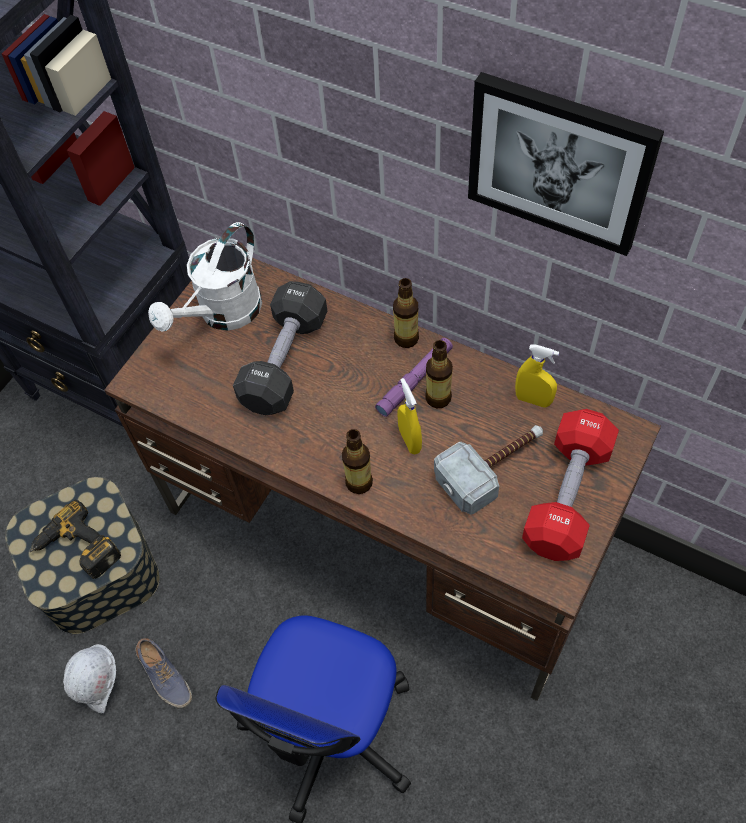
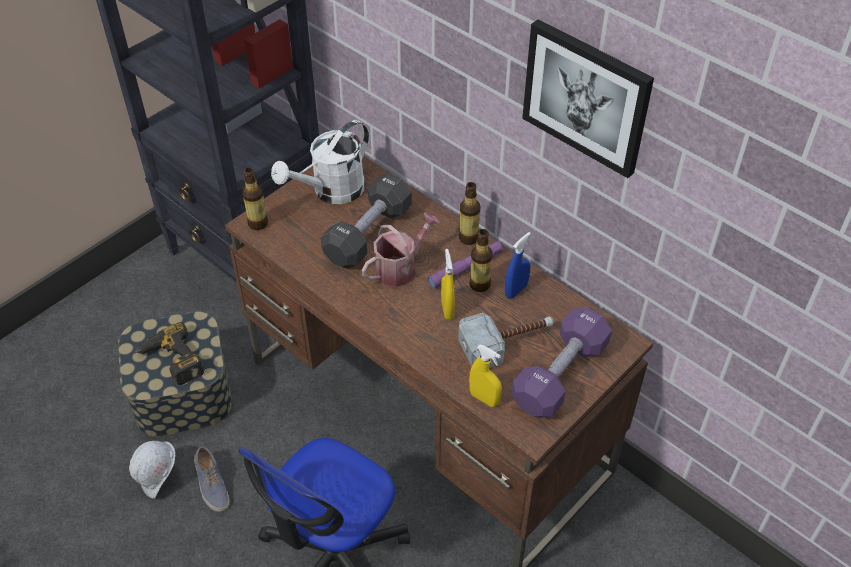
camera: 10 degrees right, 10 degrees down
(337, 397) = (400, 267): none -> watering can
(359, 482) = (398, 330): bottle -> bottle (258, 223)
(483, 395) = (516, 290): none -> blue spray bottle
(533, 400) = (555, 302): yellow spray bottle -> yellow spray bottle (484, 398)
(567, 495) = (560, 375): red dumbbell -> purple dumbbell

